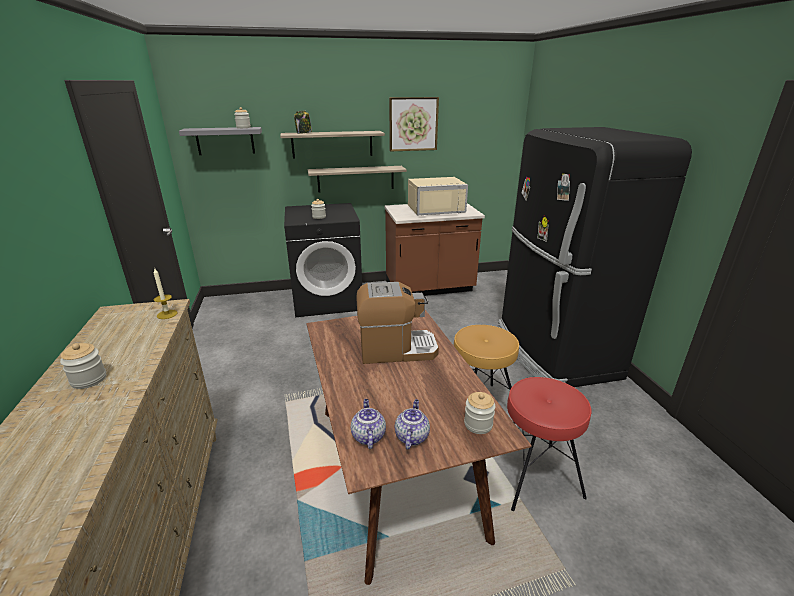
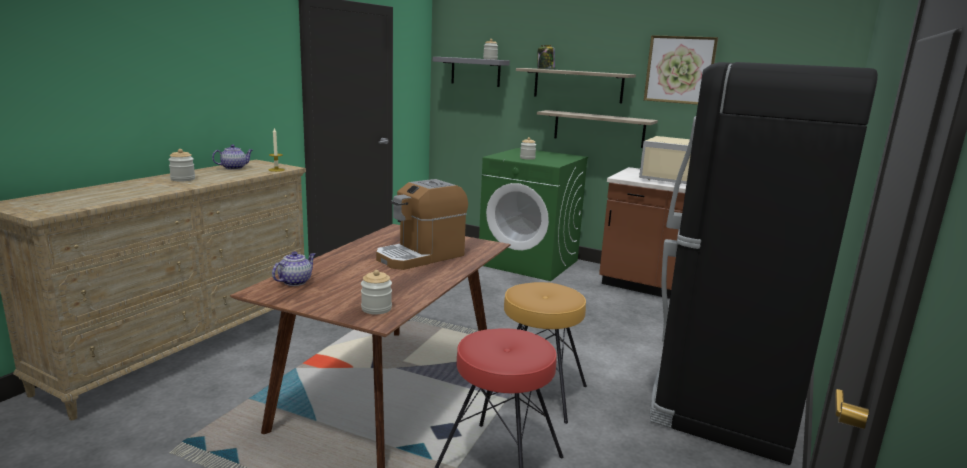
camera: 40 degrees right, 10 degrees down
(328, 299) = (529, 262): black washing machine -> green washing machine
(396, 349) = (420, 256): coffee machine -> coffee machine turned 105 degrees clockwise
(411, 436) = (319, 293): teapot -> teapot (234, 168)

